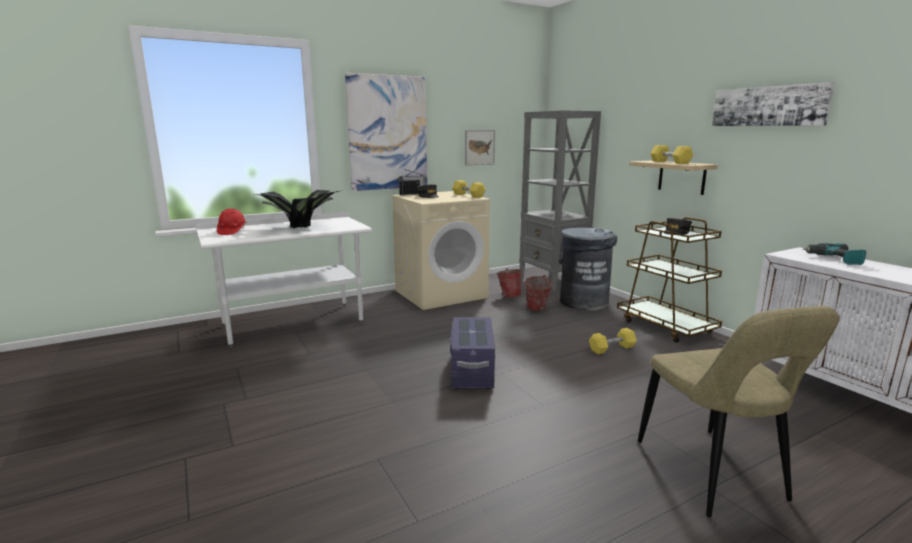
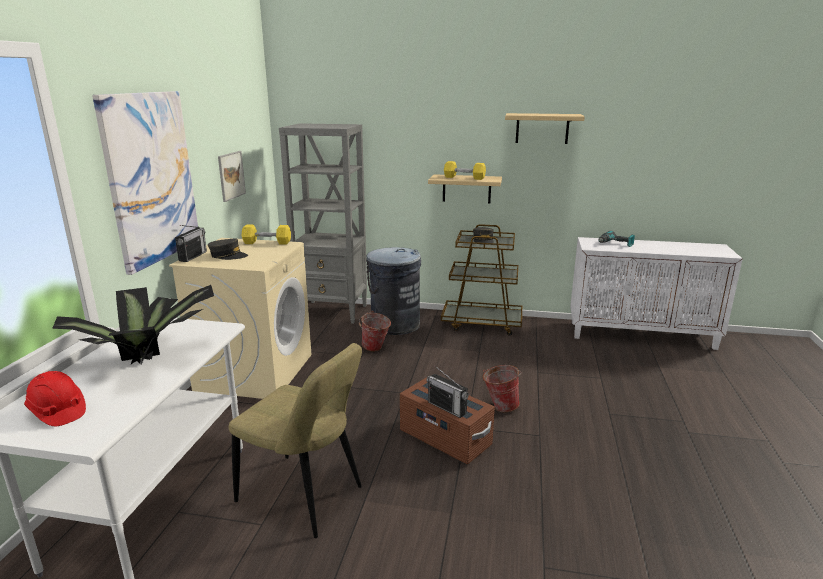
camera: 50 degrees left, 5 degrees up
(461, 335) = (447, 408): none -> radio
(471, 370) = (445, 439): purple storage box -> brown storage box
(509, 296) = (326, 344): bucket -> bucket (499, 406)
(612, 348) = (488, 361): yellow dumbbell -> none
(713, 474) = (675, 423): beige chair -> beige chair (304, 496)
(768, 106) = (542, 128): picture -> shelf

